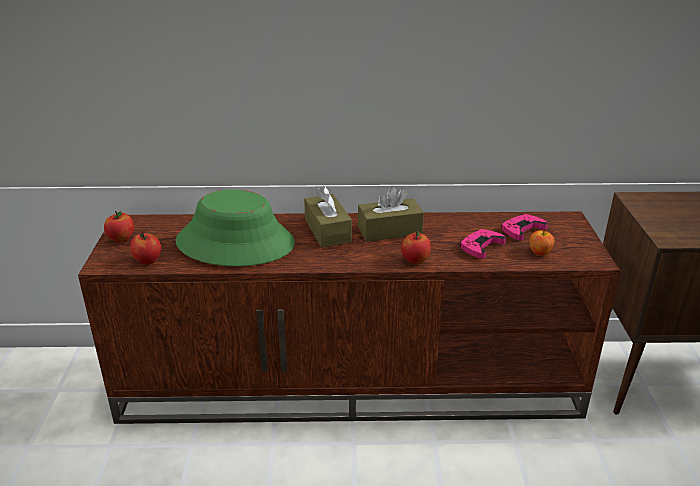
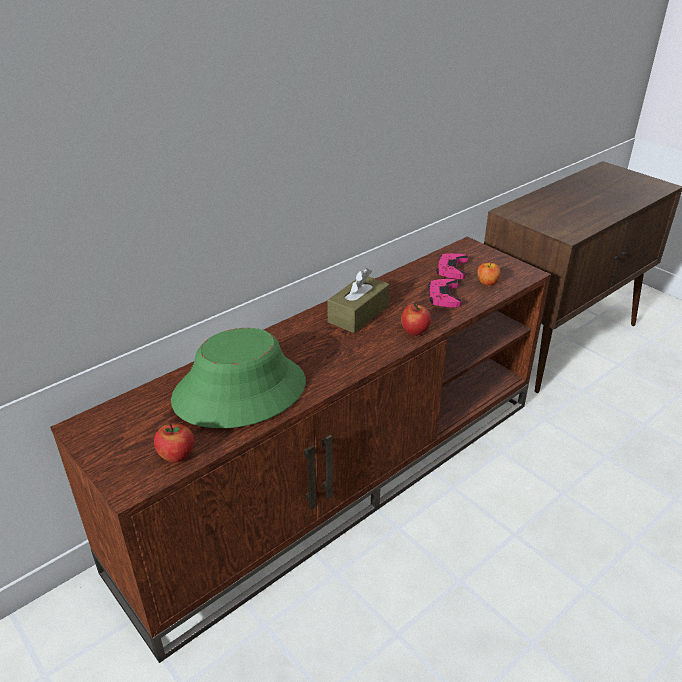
camera: 40 degrees left, 5 degrees up
(121, 239) = (107, 449): apple -> none
(327, 231) = (307, 338): brown tissue box -> none

